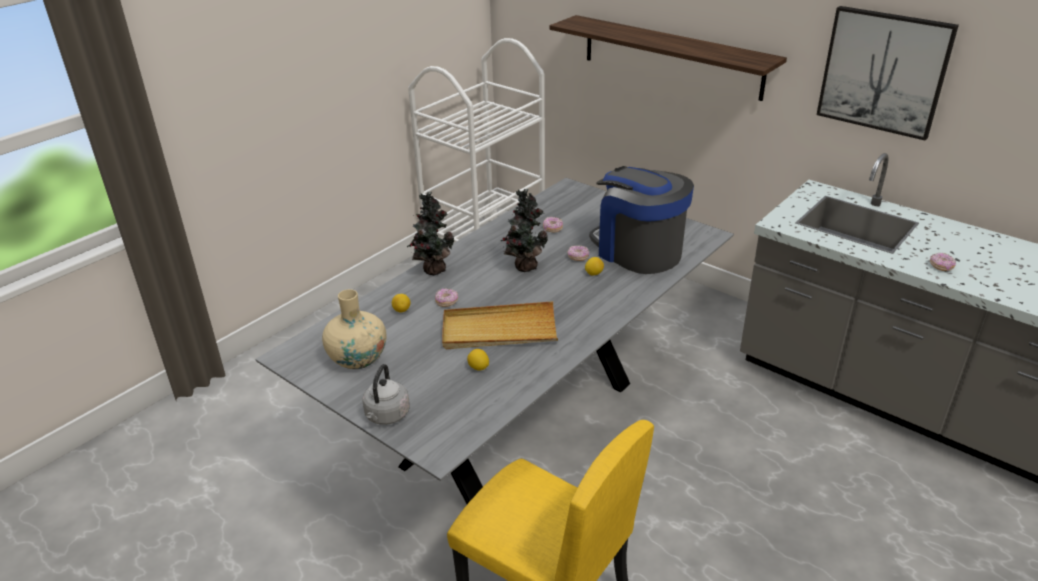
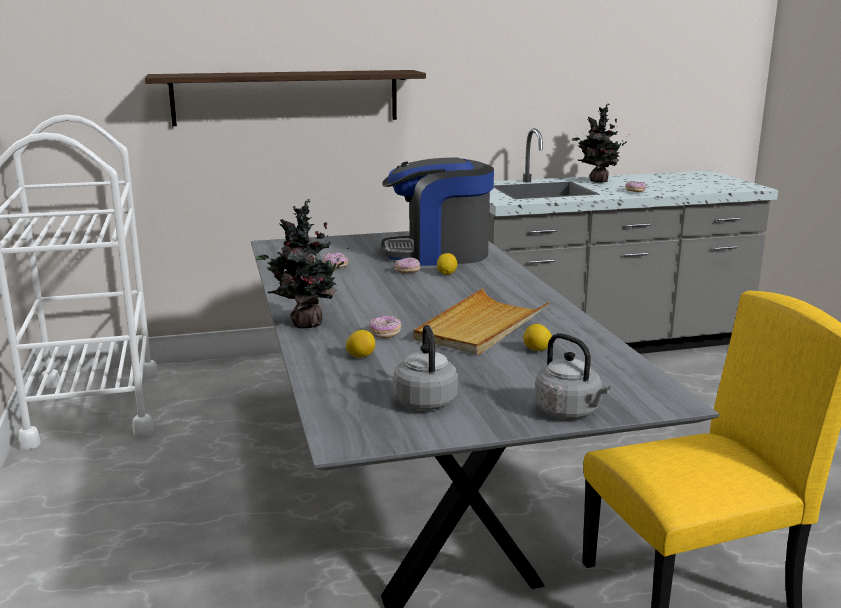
camera: 55 degrees left, 15 degrees down
(358, 358) = (425, 400): beige vase -> grey kettle
(524, 266) = (381, 291): potted plant -> potted plant (597, 181)
(884, 71) = (501, 64): picture -> none

